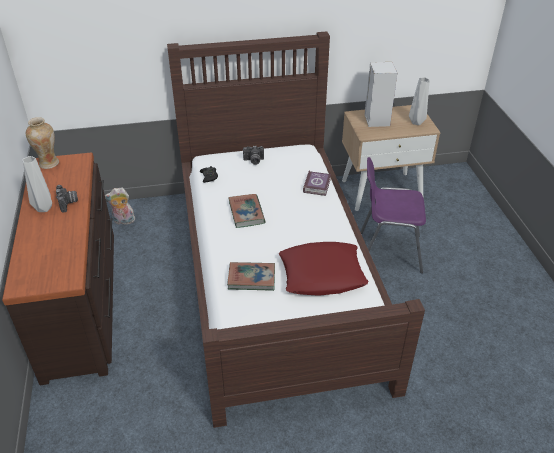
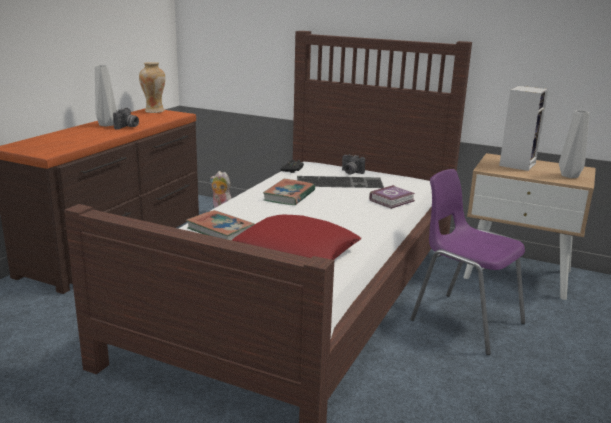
camera: 35 degrees right, 20 degrees down
(260, 178) = (340, 182): none -> keyboard

